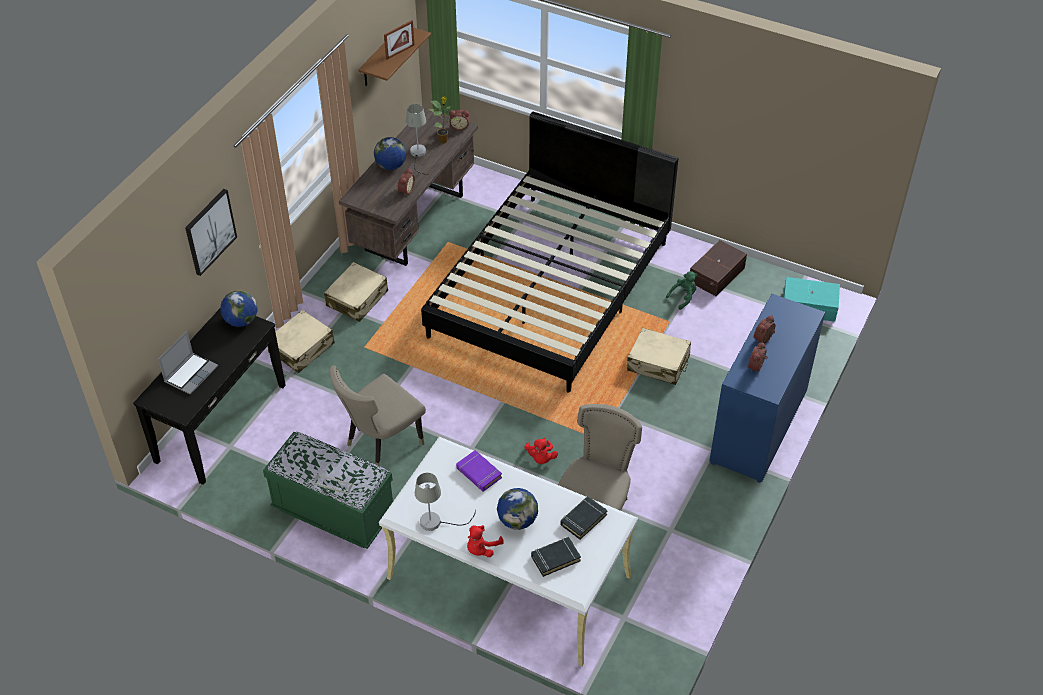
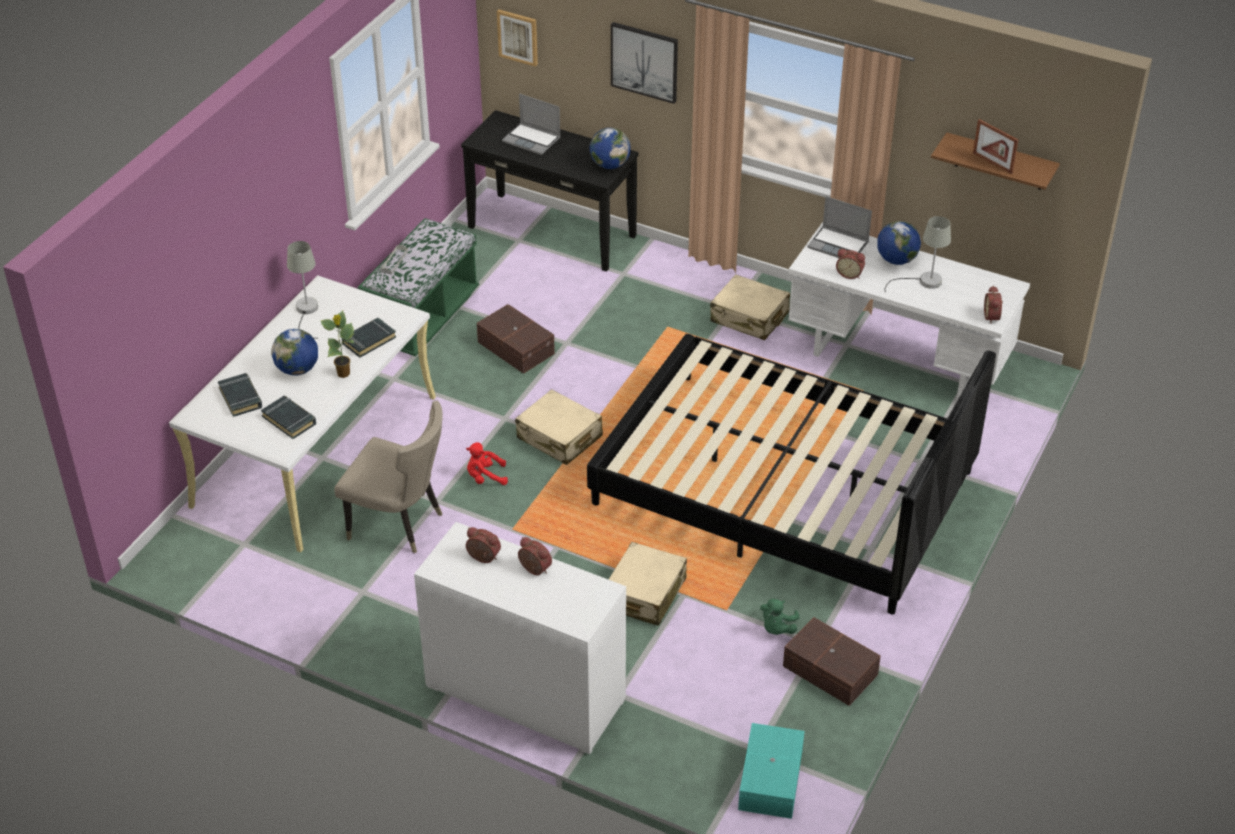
camera: 90 degrees right, 5 degrees down
(131, 323) = (518, 37): none -> picture
(302, 348) = (664, 279): beige suitcase -> beige suitcase (559, 437)
(370, 193) = (839, 245): none -> laptop
(381, 443) = (516, 347): beige chair -> brown storage box
(414, 222) = (899, 359): brown desk -> white desk
(443, 140) = (959, 303): potted plant -> potted plant (343, 374)
(478, 473) = (369, 340): purple book -> black book
(481, 549) = (265, 344): red plush toy -> none
(683, 297) = (777, 628): green plush toy -> green plush toy turned 60 degrees clockwise
(758, 427) = (525, 694): blue dresser -> white dresser

